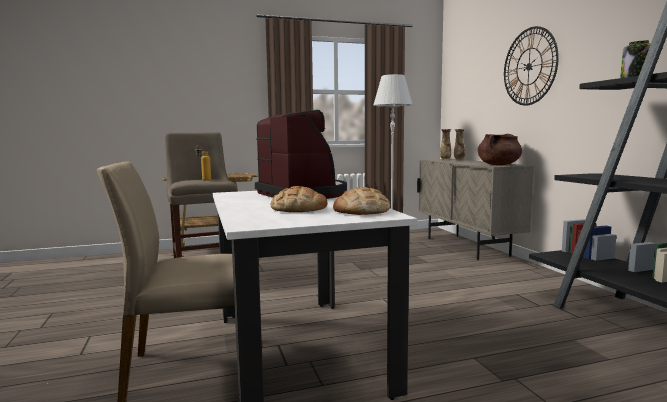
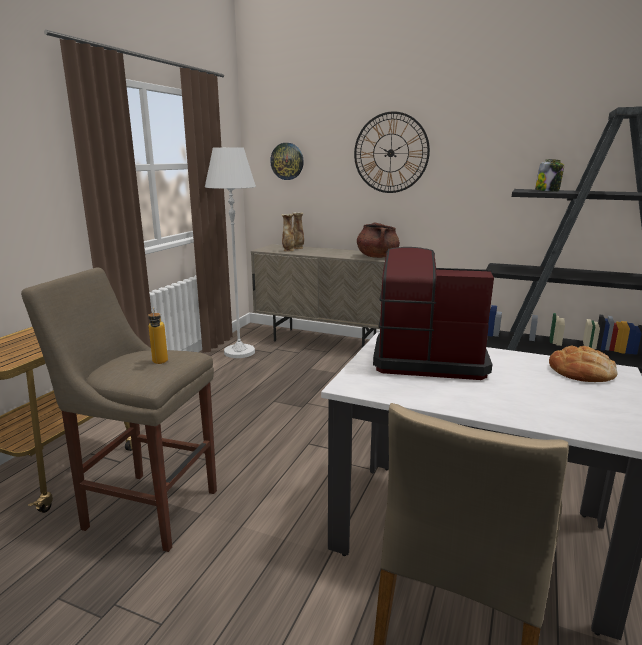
camera: 50 degrees left, 10 degrees up
(299, 209) = (541, 389): bread -> none
(464, 87) = (287, 161): none -> wall clock

